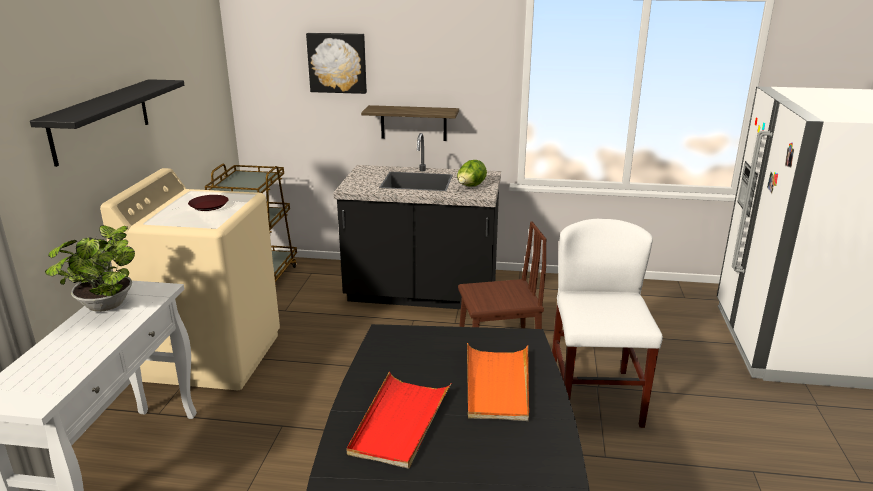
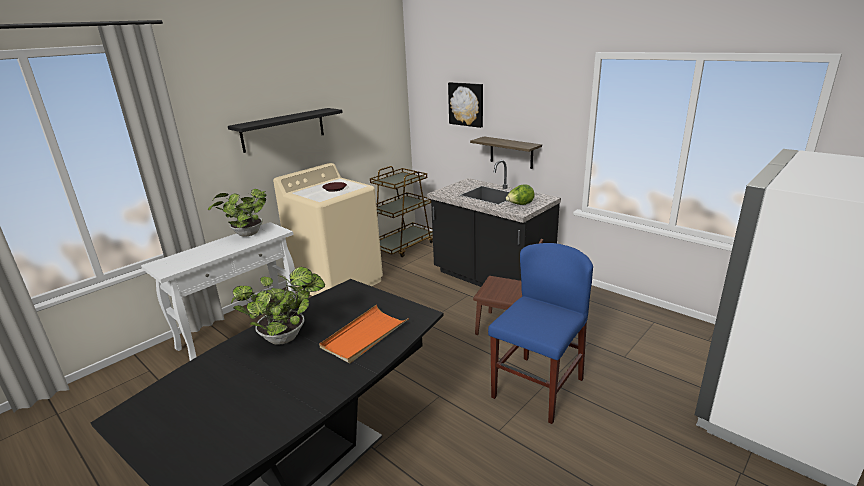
camera: 35 degrees right, 0 degrees up
(400, 422) = (287, 337): red tray -> potted plant
(594, 397) = (537, 388): white chair -> blue chair

